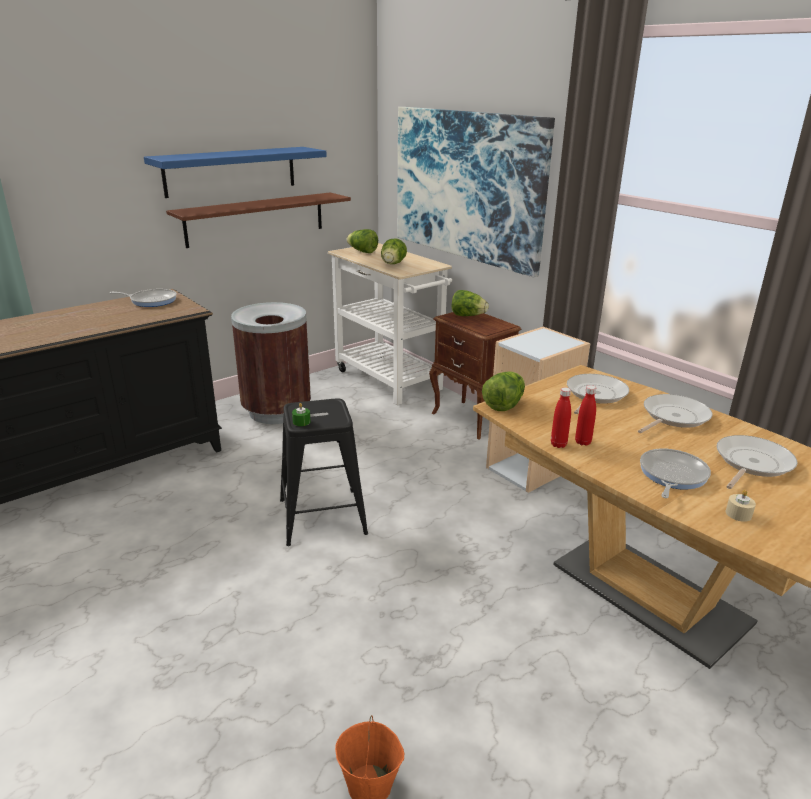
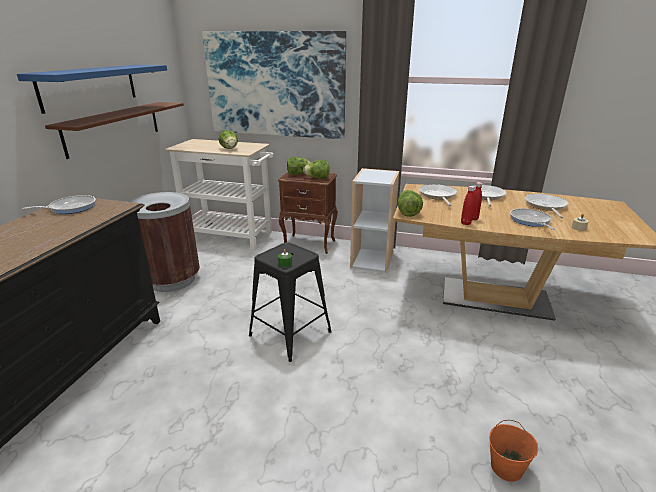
camera: 35 degrees left, 0 degrees up
(362, 252) = (193, 145): lettuce -> lettuce (317, 178)

